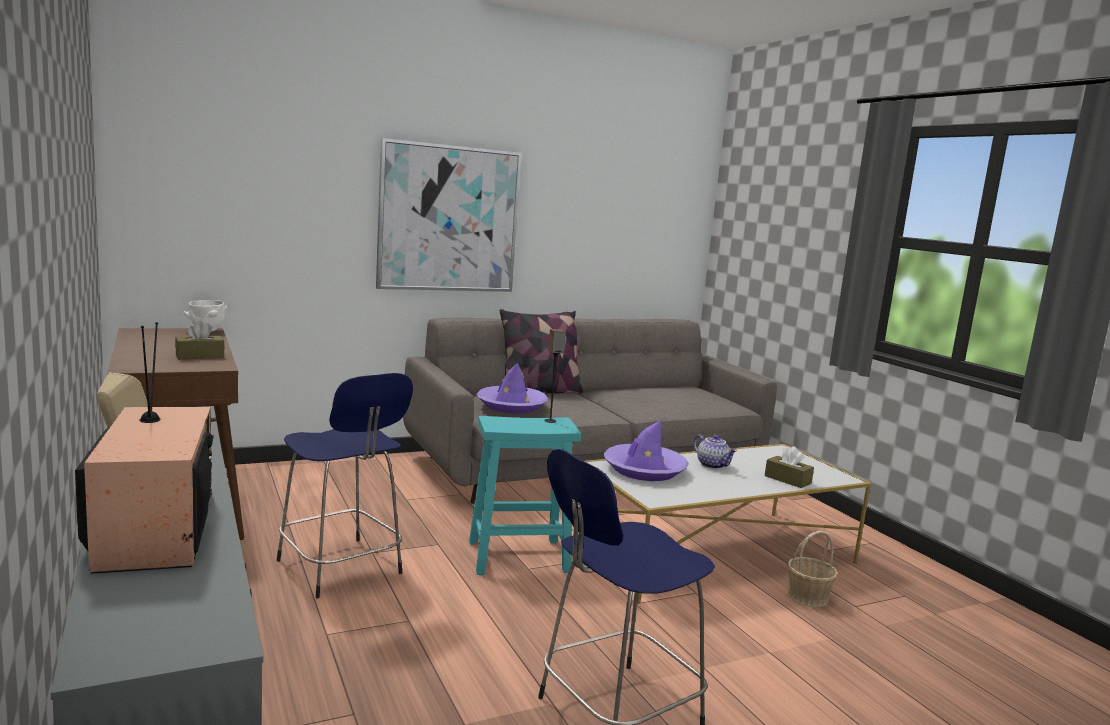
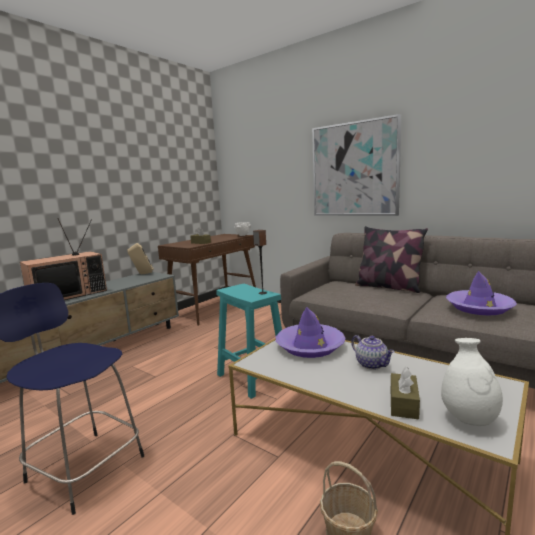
camera: 65 degrees right, 0 degrees up
(341, 569) = (191, 348): blue stool -> none
(511, 406) = (336, 289): purple hat -> purple hat (479, 308)
(713, 465) = (372, 364): teapot -> teapot turned 60 degrees counterclockwise
(819, 473) = (469, 419): none -> white vase

